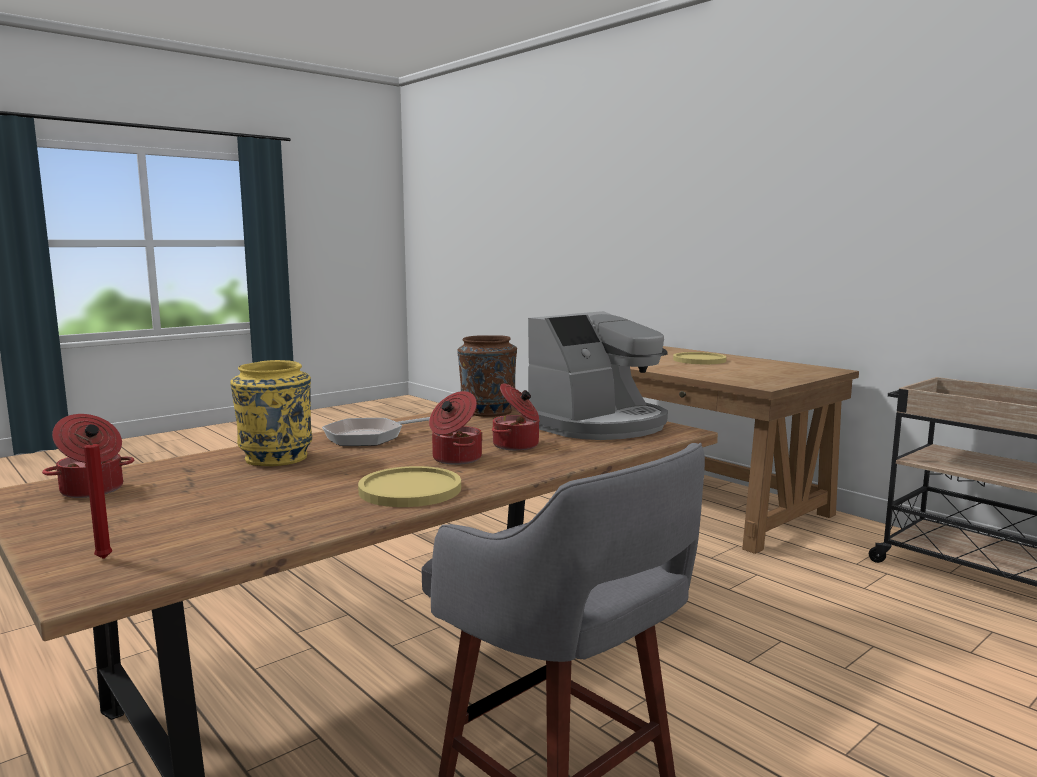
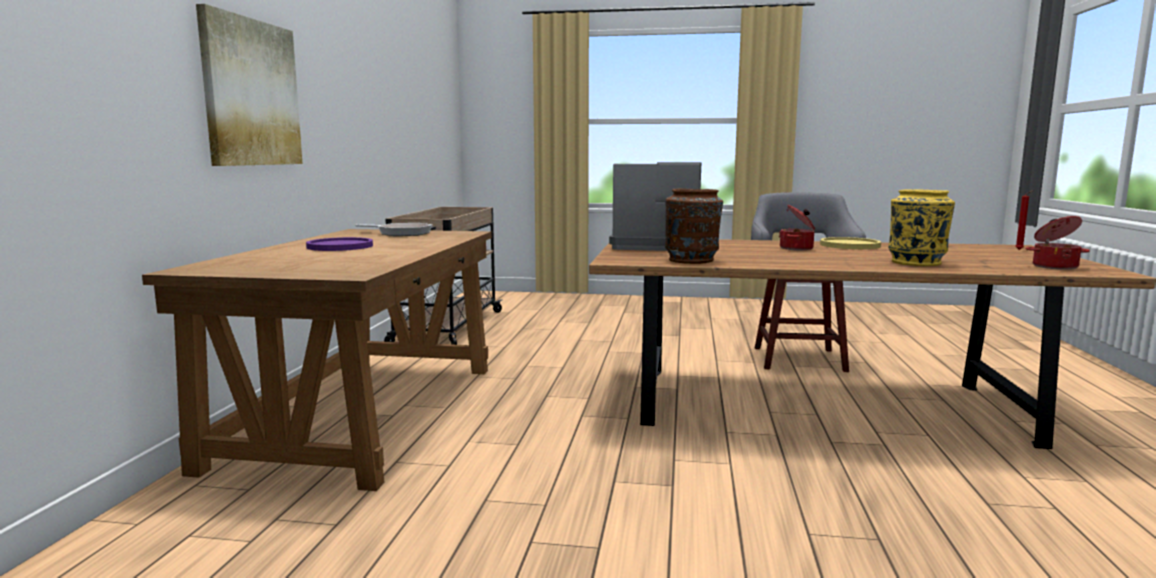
camera: 130 degrees left, 0 degrees up
(369, 437) = (829, 262): frying pan -> frying pan (401, 233)
(517, 445) = (743, 247): cooking pot -> none
(699, 360) = (340, 246): yellow plate -> purple plate
(743, 235) = (251, 93): none -> picture

